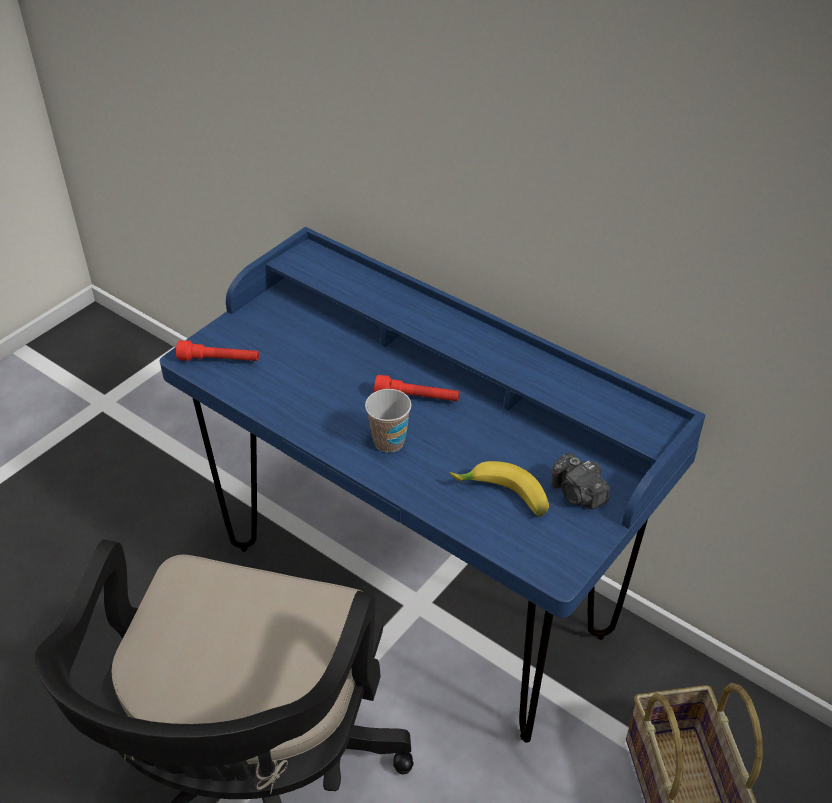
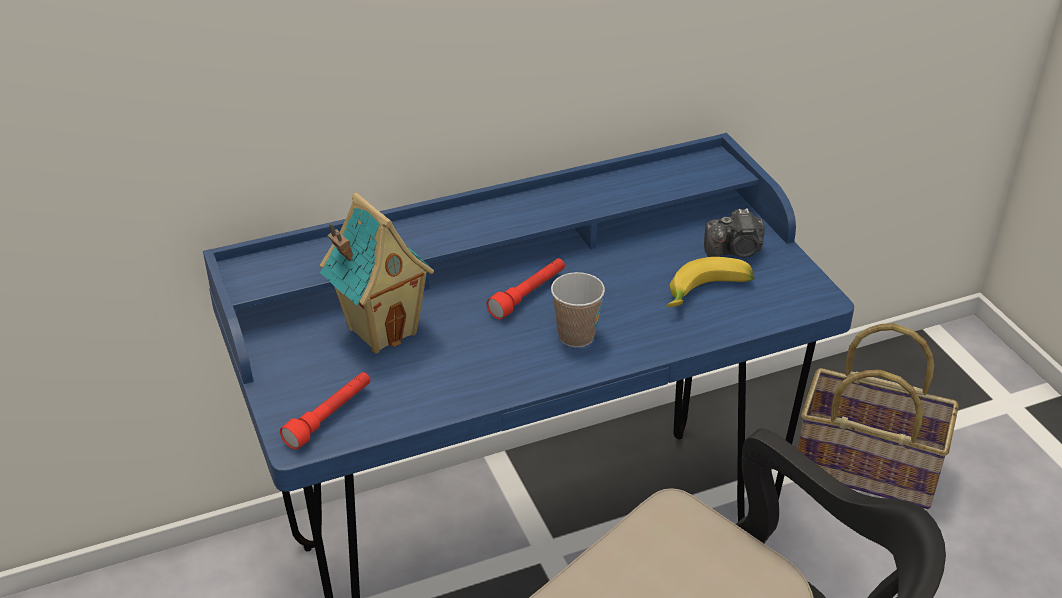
camera: 60 degrees left, 5 degrees down
(322, 344) = (382, 330): none -> toy house

